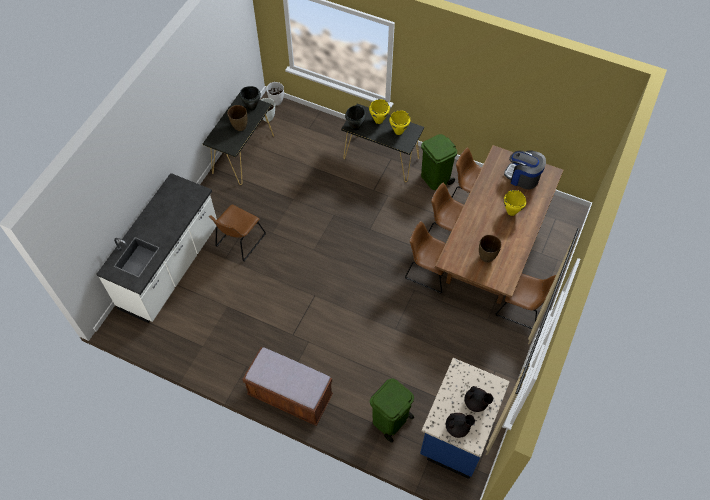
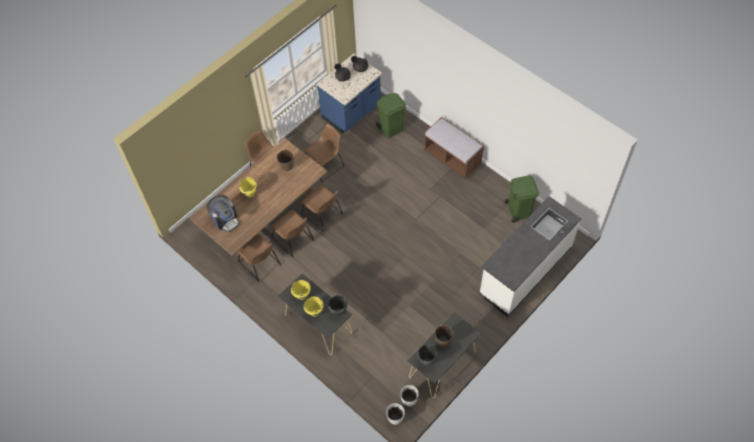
camera: 160 degrees left, 0 degrees up
(239, 242) = (464, 278): brown chair -> brown chair (325, 165)
(435, 179) = (280, 290): green trash can -> green trash can (518, 210)

